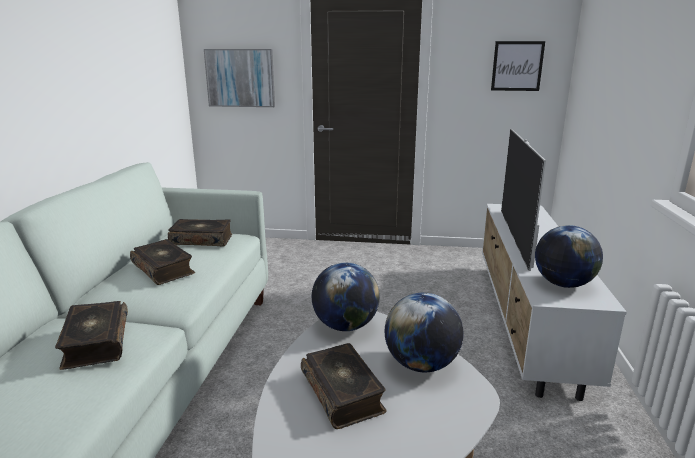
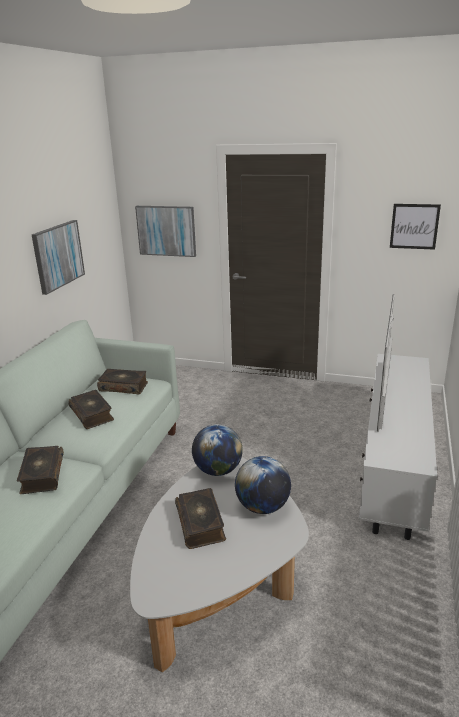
camera: 10 degrees right, 5 degrees up
(112, 84) = (58, 255): none -> picture
(563, 284) = (399, 446): globe -> none

